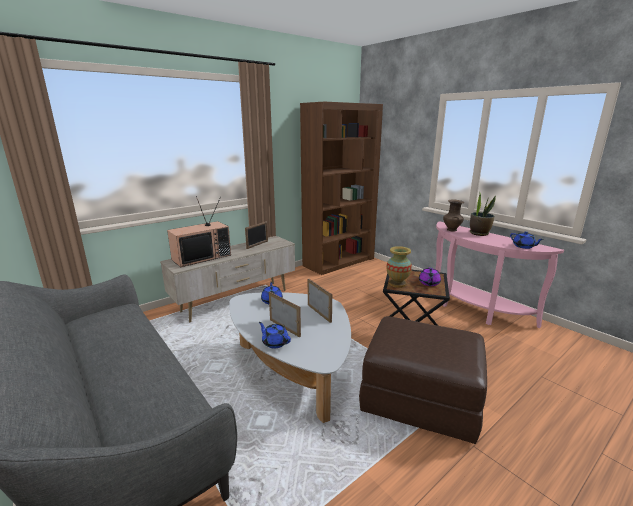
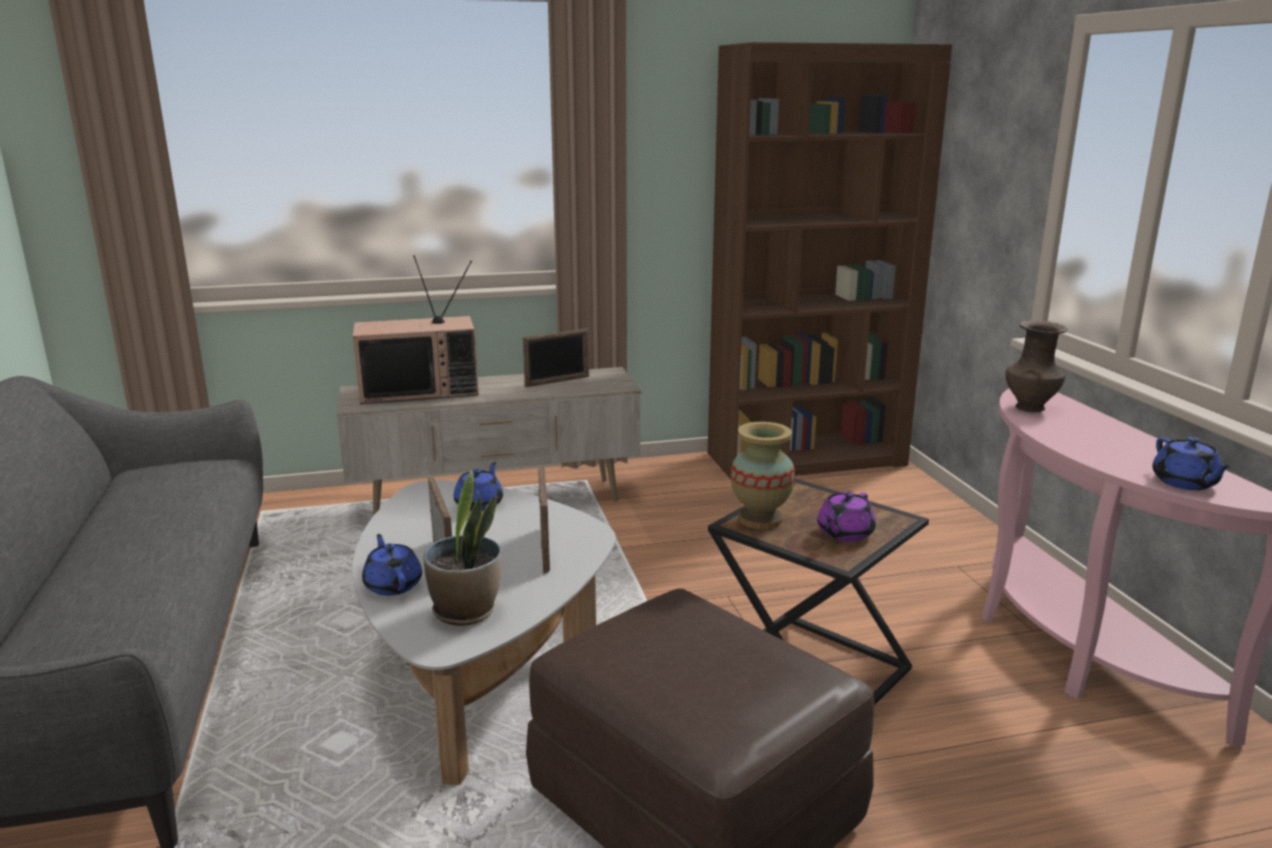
camera: 25 degrees right, 0 degrees up
(479, 233) = (1100, 428): potted plant -> potted plant (466, 611)

